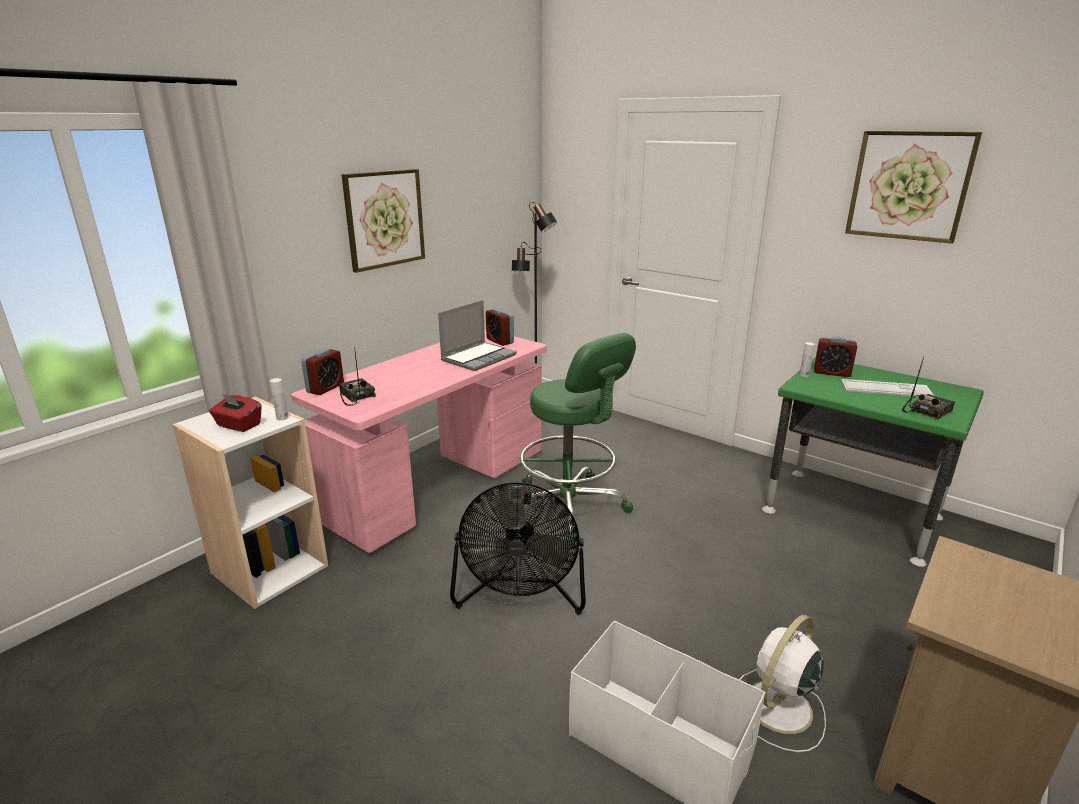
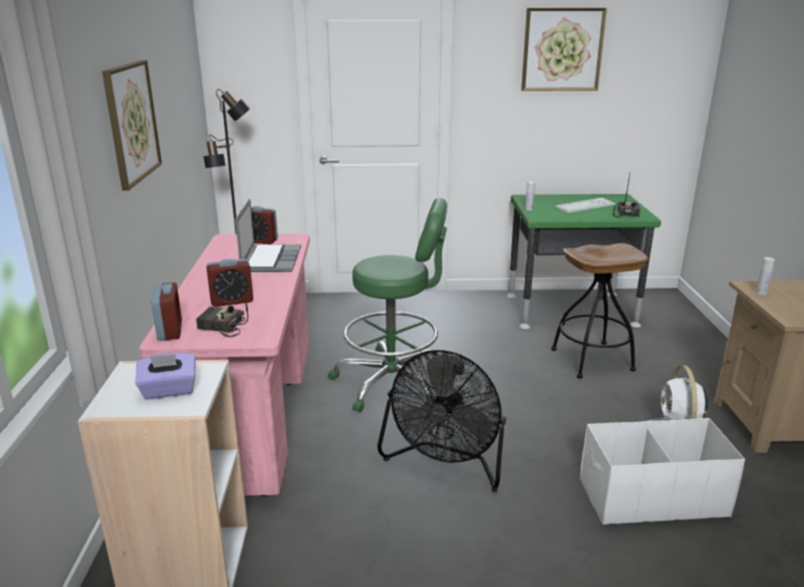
camera: 40 degrees left, 0 degrees up
(238, 425) = (169, 391): red tissue box -> purple tissue box
(282, 418) = (203, 367): white bottle -> white bottle (761, 293)
(516, 593) = (443, 460): black fan -> black fan turned 60 degrees clockwise
(799, 574) = (591, 359): none -> brown stool
(831, 373) = (540, 203): alarm clock -> alarm clock (232, 301)

